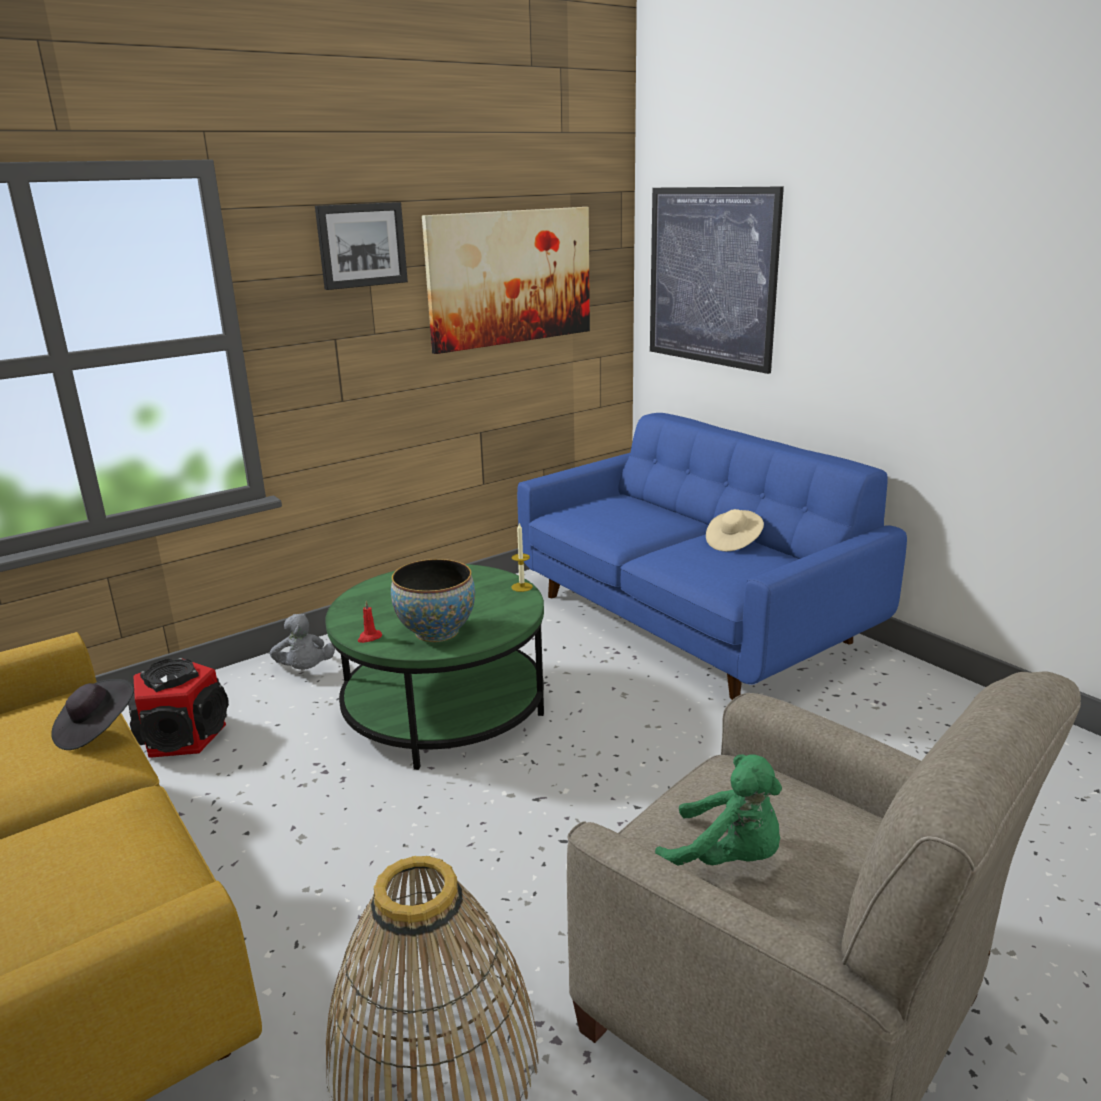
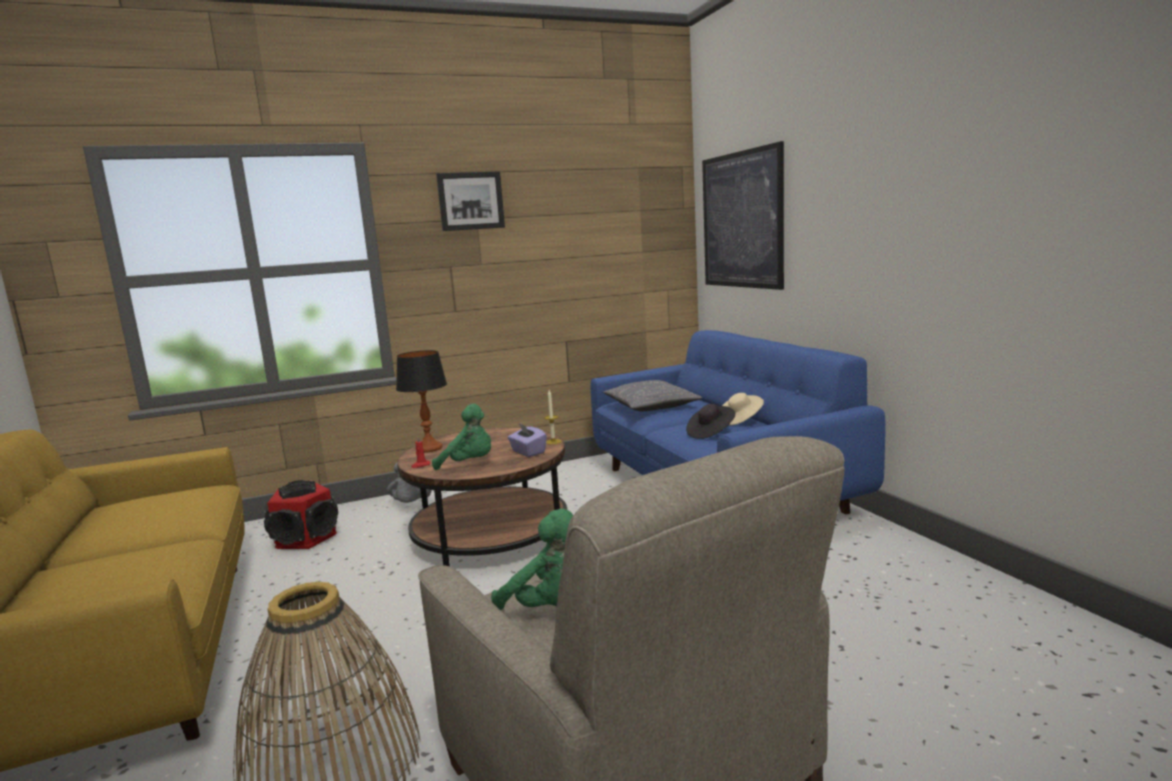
camera: 15 degrees right, 10 degrees down
(96, 730) = (203, 504): black hat -> black hat (710, 433)
(359, 607) = (429, 448): none -> table lamp
(436, 632) = (469, 464): bowl -> green plush toy
(444, 708) = (491, 535): green coffee table -> brown coffee table
(501, 607) = (528, 452): none -> purple tissue box
(510, 277) = (588, 227): picture -> none
(608, 520) = (651, 406): none -> grey pillow

